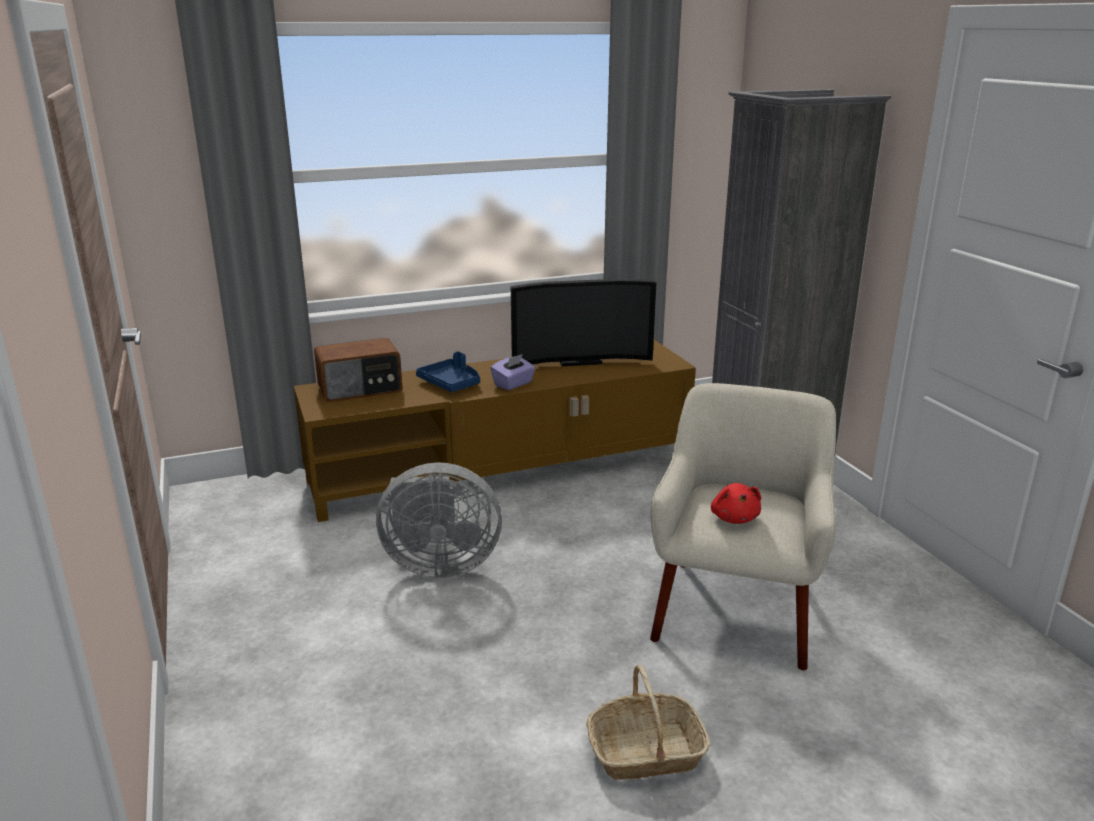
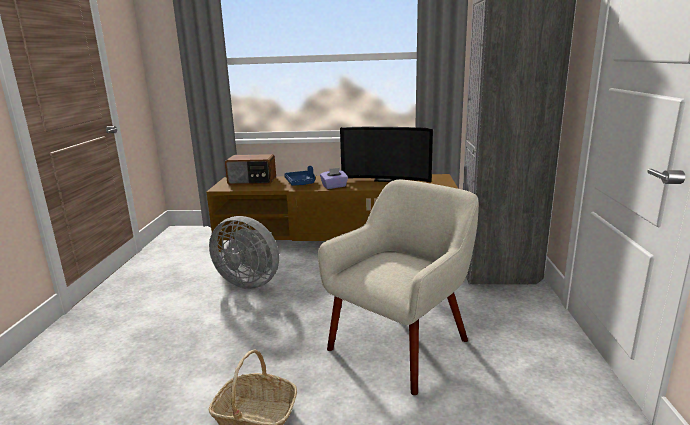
camera: 25 degrees right, 5 degrees down
(734, 517) = (381, 269): red plush toy -> none

